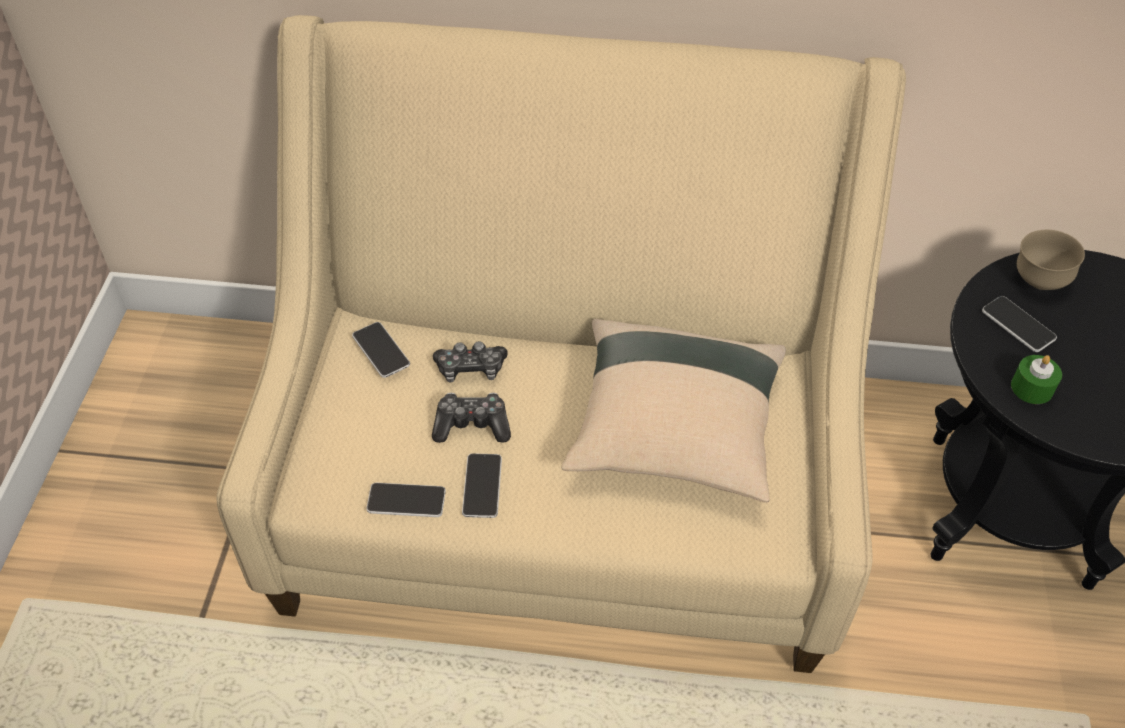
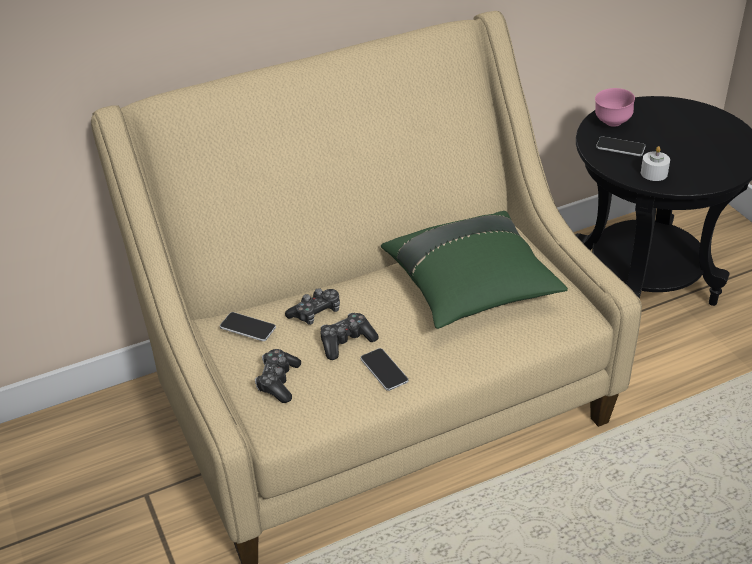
camera: 30 degrees left, 10 degrees down
(360, 437) = (278, 381): none -> game controller
(406, 501) = (343, 400): phone -> none
(673, 431) = (471, 289): beige pillow -> green pillow
(1031, 388) = (654, 173): green candle -> white candle
(1038, 281) = (611, 123): brown bowl -> pink bowl

